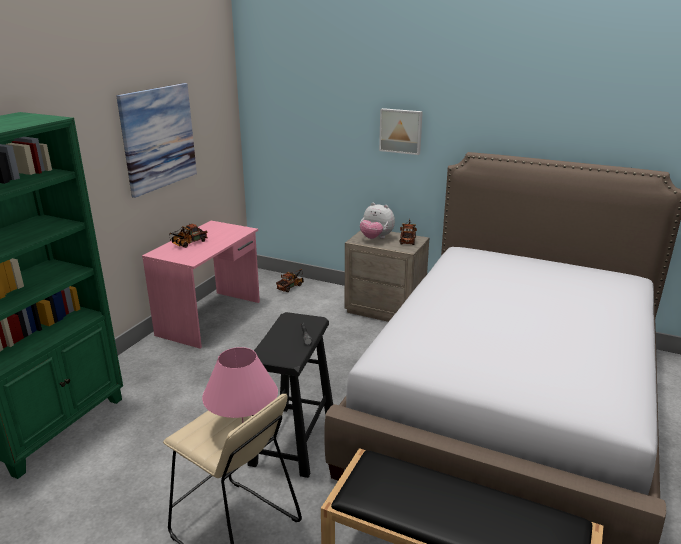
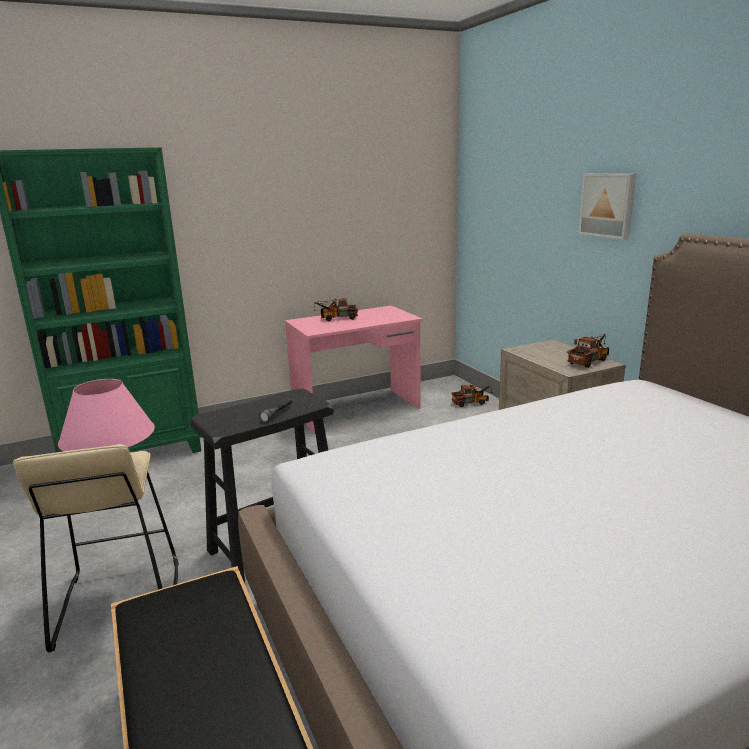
camera: 40 degrees right, 5 degrees down
(158, 138) = (327, 201): picture -> none
(376, 238) = (547, 352): plush toy -> none

